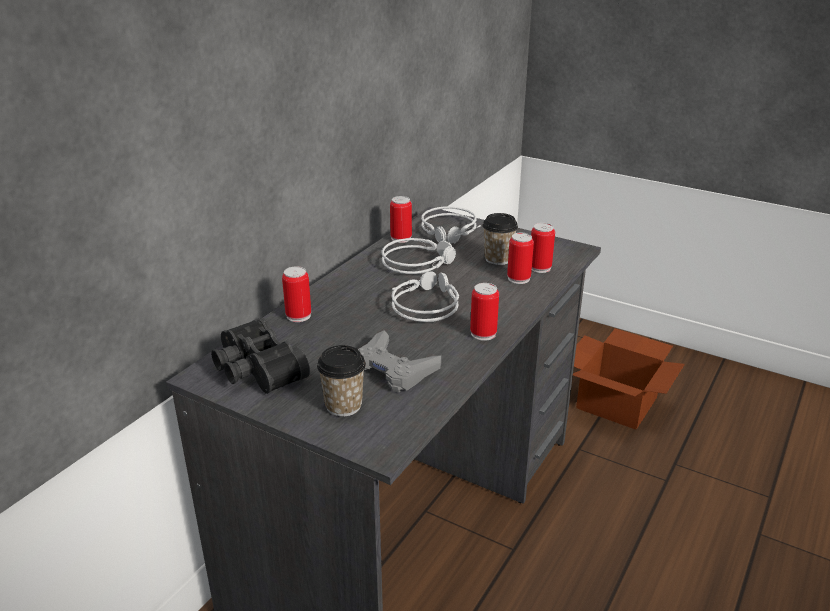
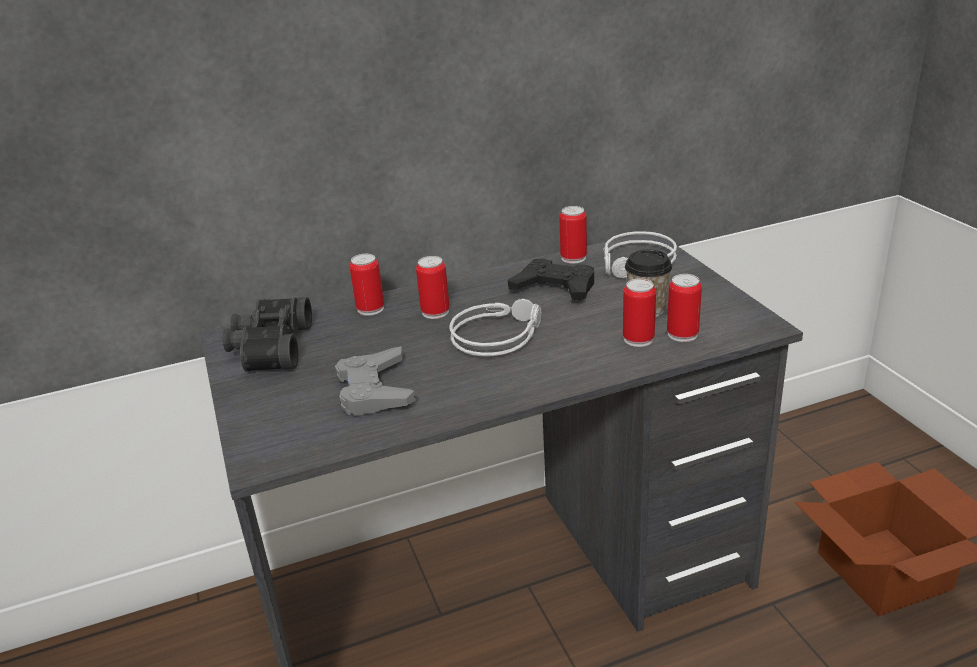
camera: 40 degrees right, 0 degrees up
(343, 405) = (287, 407): cup -> none
(418, 262) = (555, 288): grey headphones -> black game controller
(483, 333) = (510, 387): can -> can (435, 312)

